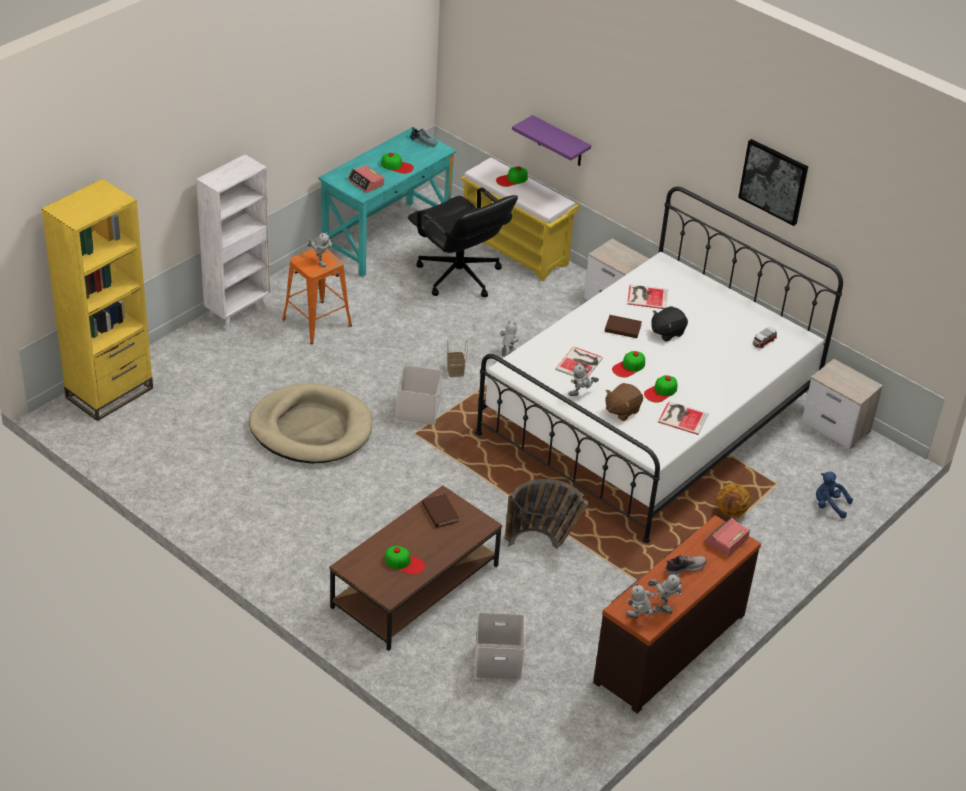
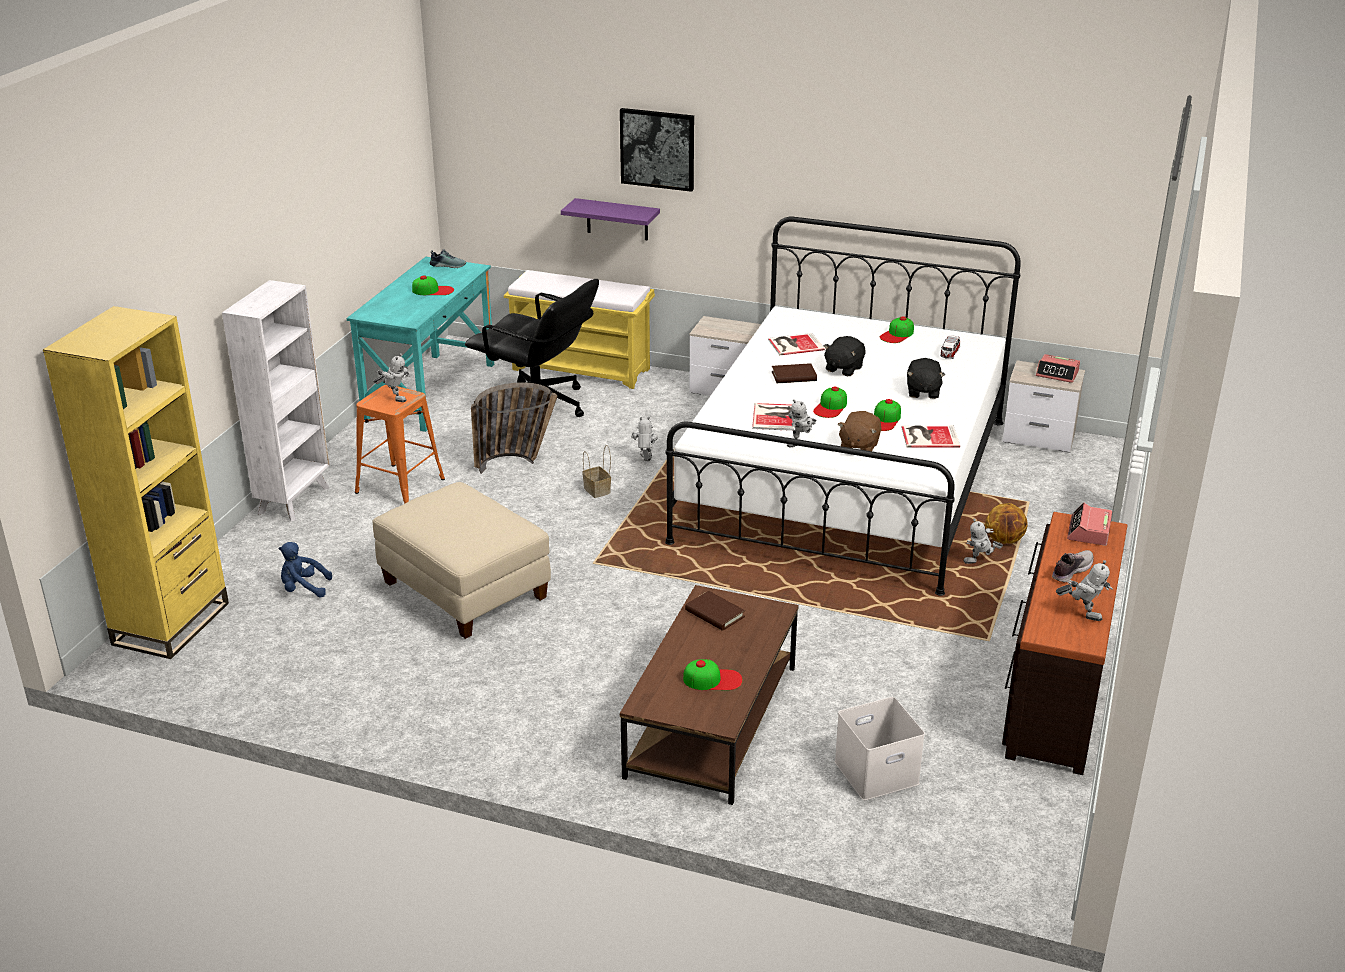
camera: 20 degrees left, 10 degrees down
(311, 428) = (464, 591): beige dog bed -> beige ottoman
(366, 183) = (407, 311): alarm clock -> alarm clock (1057, 374)
(417, 409) = (580, 538): white storage box -> none
(512, 179) = (566, 282): cap -> cap (897, 334)
(543, 542) = (828, 628): basket -> basket (516, 462)
(641, 619) = (1073, 637): toy robot -> toy robot (980, 563)
(711, 374) = (922, 392): none -> black plush toy
(774, 181) = (911, 167): picture -> picture (657, 149)
(829, 505) = (1096, 507): blue plush toy -> blue plush toy (303, 589)

